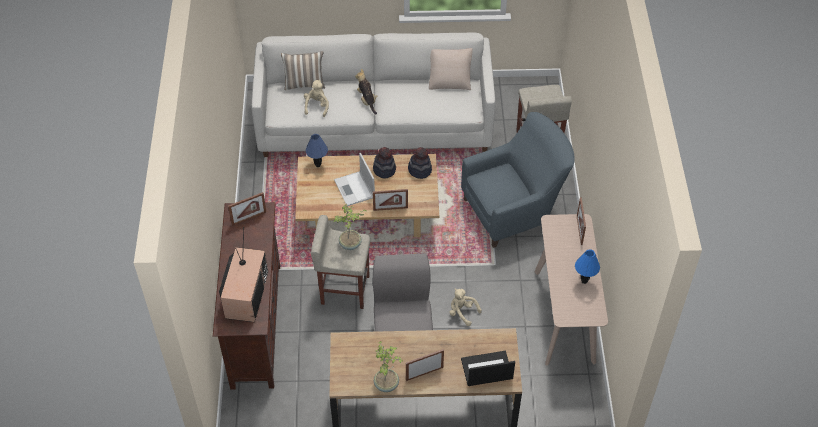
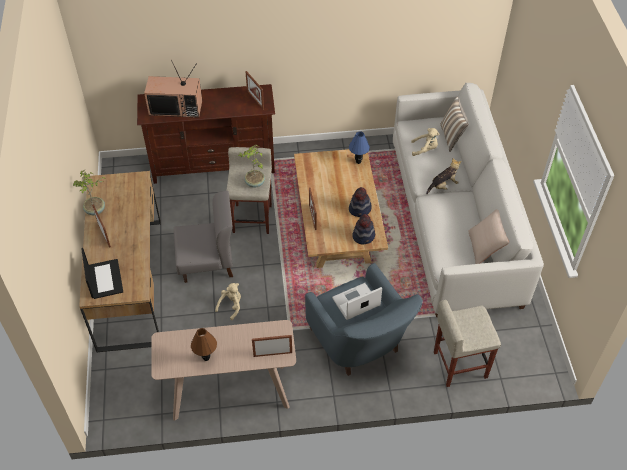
camera: 85 degrees right, 0 degrees up
(355, 189) = (333, 190): laptop -> laptop (355, 302)
(584, 281) = (206, 358): blue table lamp -> brown table lamp

